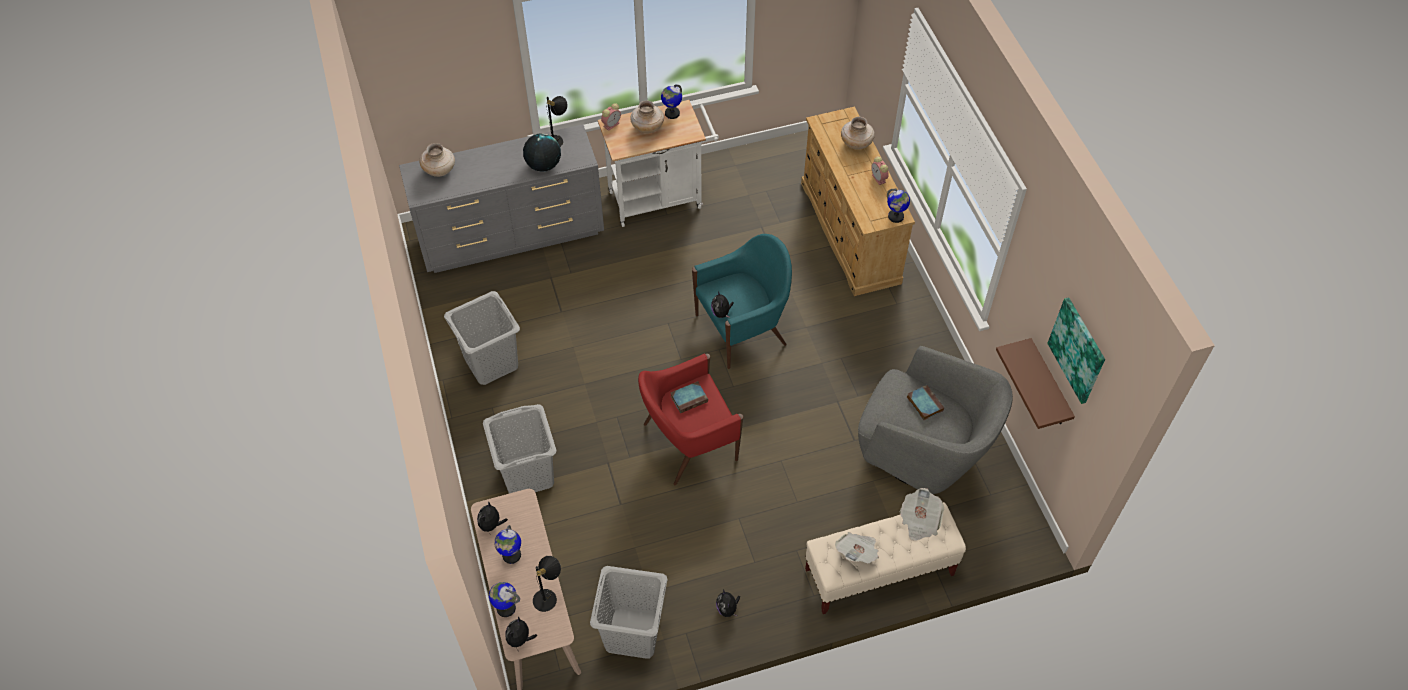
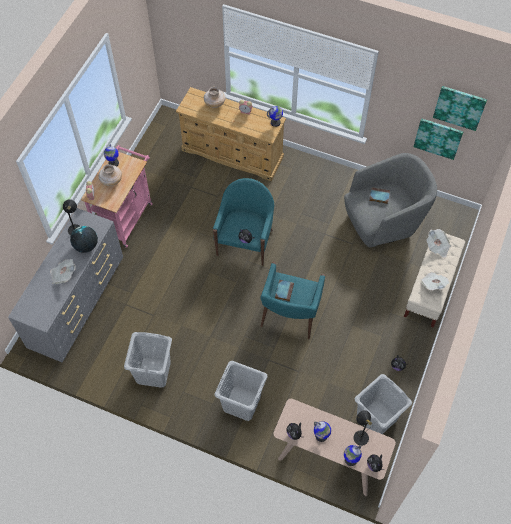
camera: 50 degrees left, 5 degrees up
(440, 170) = (35, 299): beige vase -> none
(490, 172) = (63, 275): none -> newspaper
(661, 198) = (126, 216): white cart -> pink cart
(688, 442) = (289, 315): red armchair -> turquoise armchair
(1049, 385) = (438, 138): brown shelf -> picture

